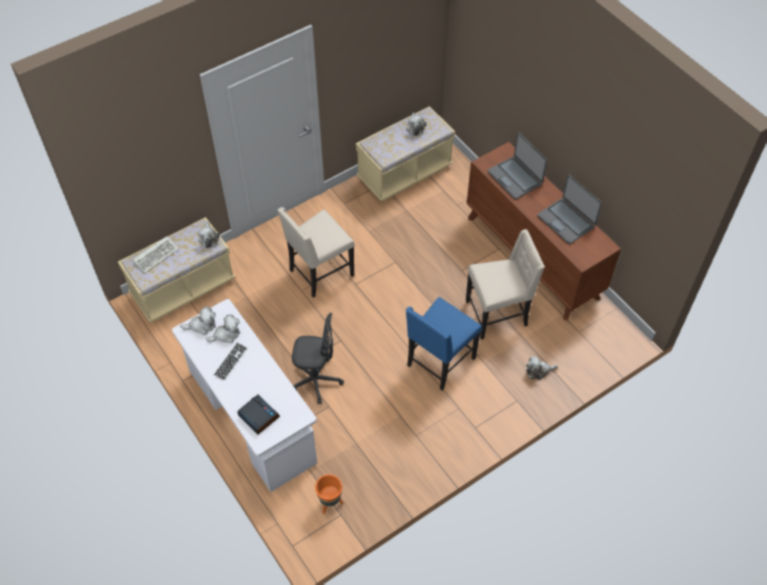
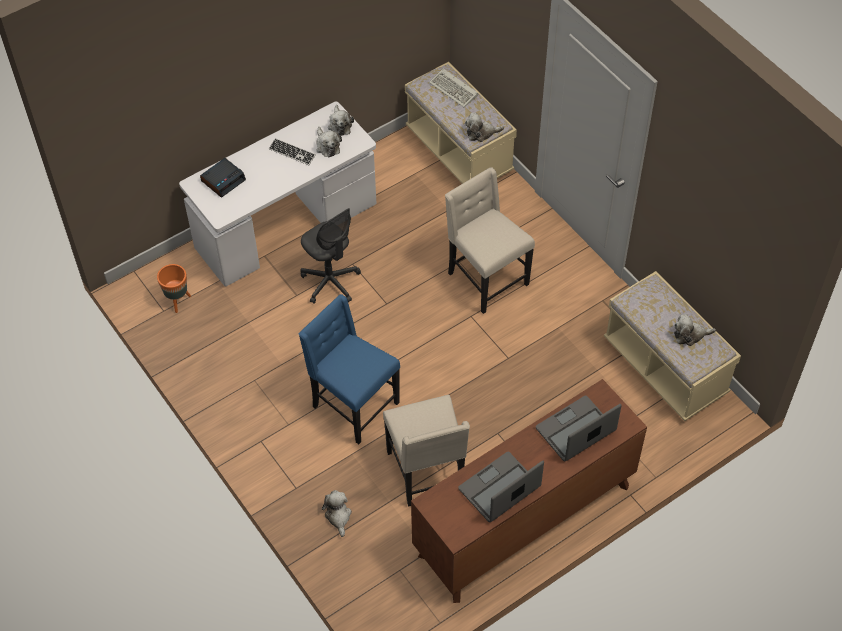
camera: 90 degrees right, 0 degrees up
(316, 381) = (330, 282): grey office chair -> grey office chair turned 45 degrees counterclockwise

